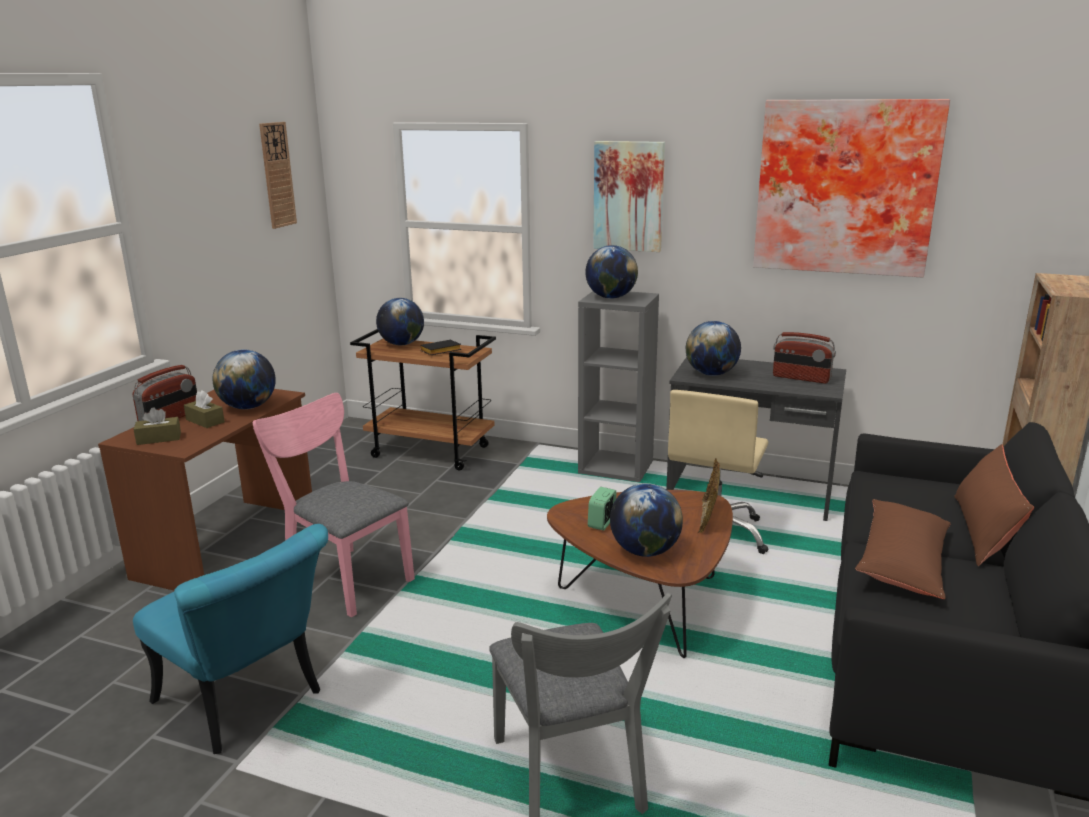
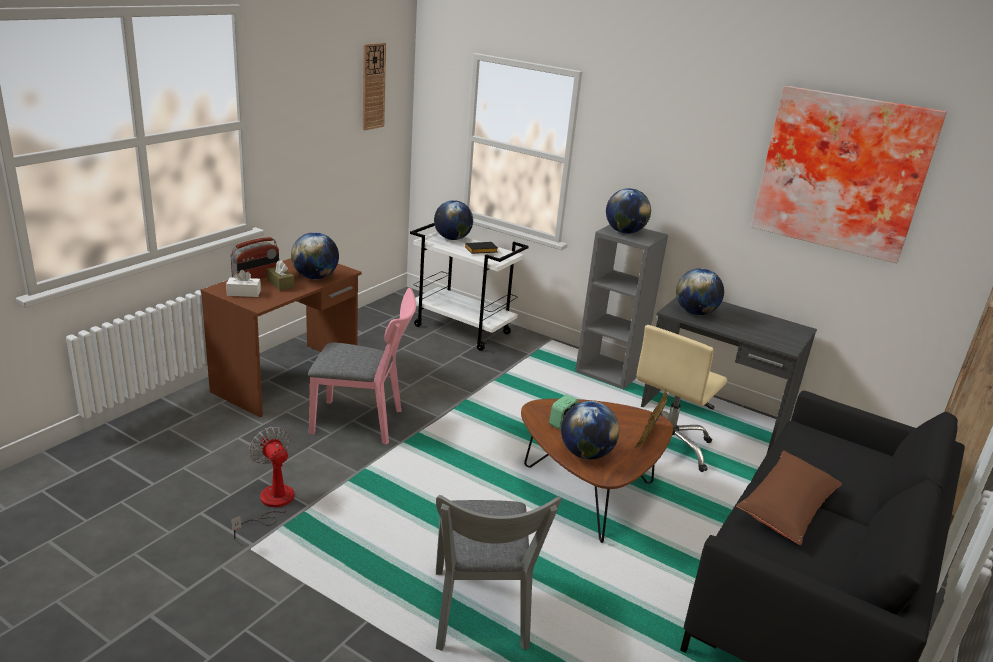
camera: 10 degrees right, 5 degrees up
(159, 438) = (244, 293): brown tissue box -> white tissue box
(248, 703) = (270, 504): turquoise chair -> fan
(343, 577) = (364, 422): pink chair -> pink chair turned 135 degrees clockwise
(432, 451) = (463, 330): brown cart -> white cart
(628, 196) = (656, 147): picture -> none
(801, 378) = (771, 330): radio -> none
(984, 531) = (872, 496): brown pillow -> none

